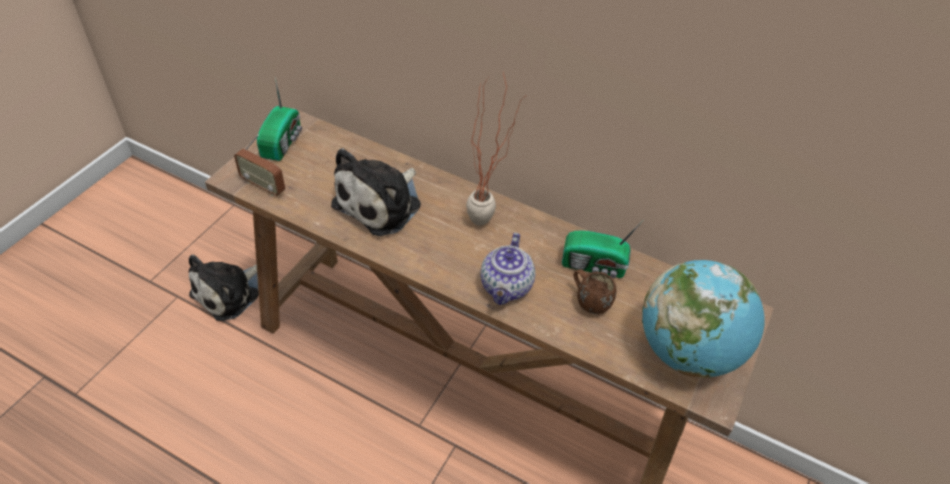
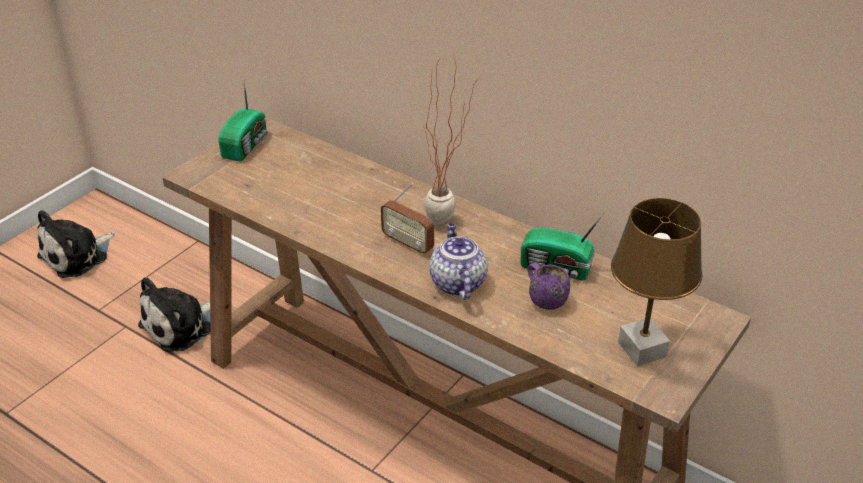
camera: 10 degrees right, 10 degrees down
(263, 186) = (220, 183): radio -> radio (408, 244)
(381, 203) = (339, 203): plush toy -> plush toy (77, 256)
(506, 287) = (457, 283): teapot -> teapot turned 150 degrees clockwise
(588, 301) = (543, 299): brown mug -> purple mug
(687, 351) = (643, 350): globe -> brown table lamp

